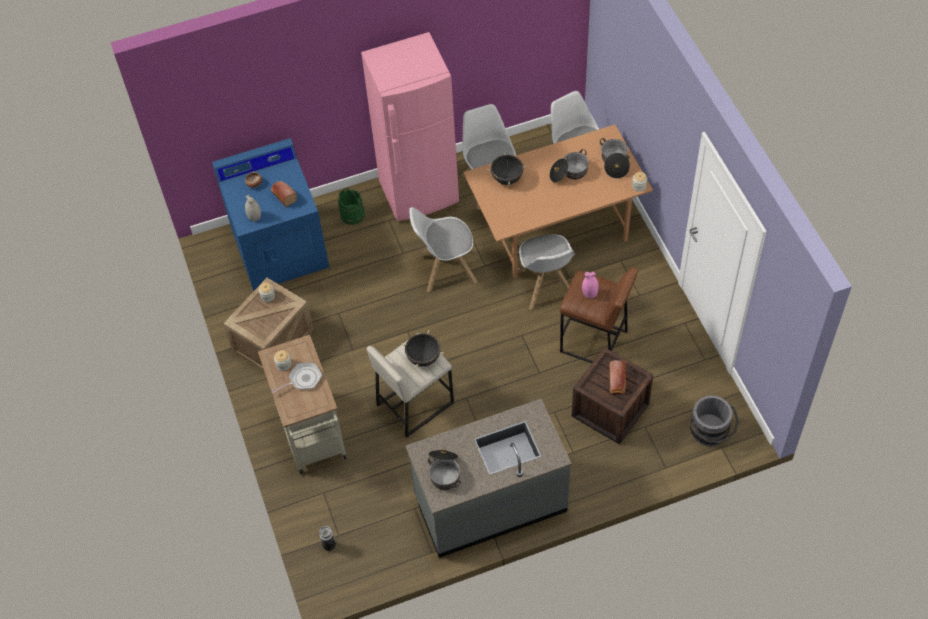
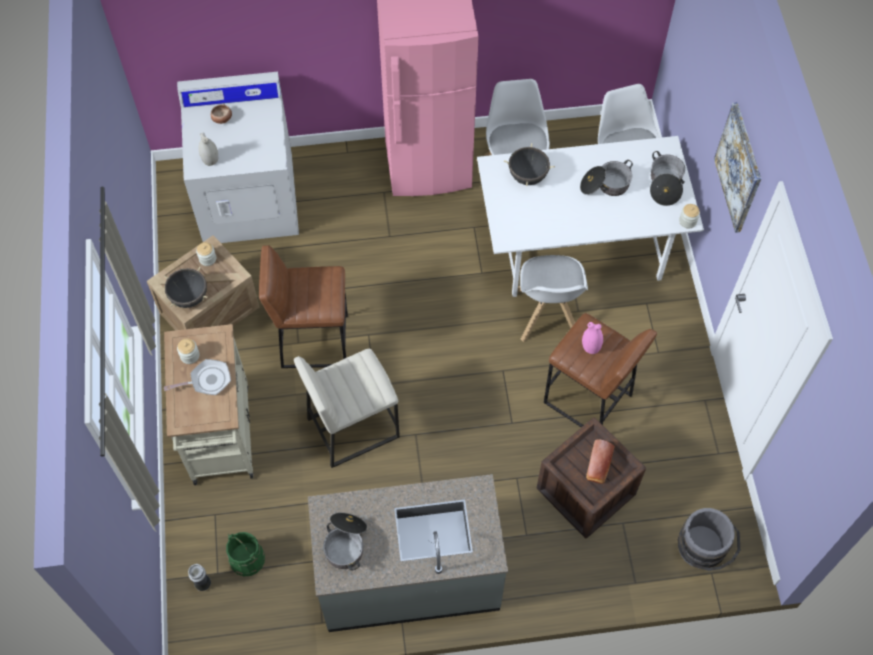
camera: 10 degrees right, 5 degrees up
(280, 247) = (249, 197): blue washing machine -> white washing machine
(283, 196) = (252, 141): bread -> none
(352, 214) = (343, 176): green bucket -> green bucket (246, 559)
(364, 346) = (313, 341): none -> brown stool
(423, 358) = (365, 383): black cooking pot -> black cooking pot (189, 297)
(445, 269) = (434, 267): chair -> none
(555, 230) = (577, 247): brown dining table -> white dining table
(669, 133) = (739, 168): none -> picture

